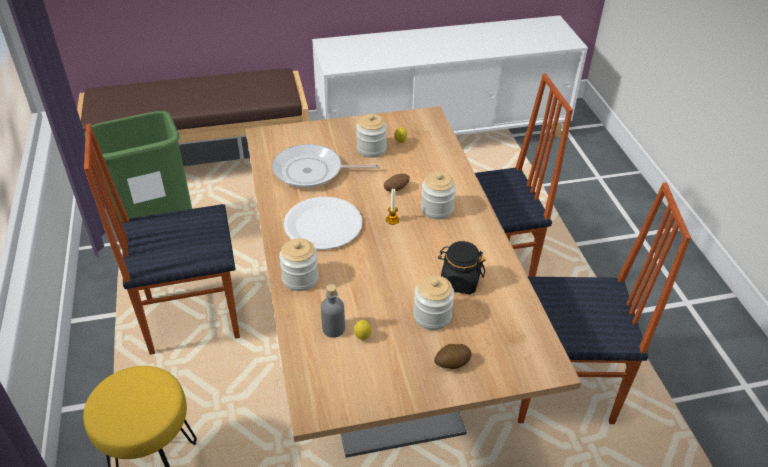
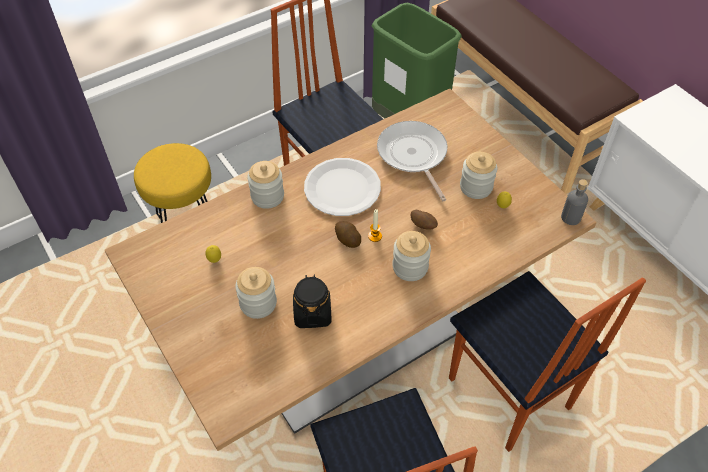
camera: 70 degrees right, 10 degrees up
(333, 329) = (218, 237): grey bottle -> grey bottle (570, 217)
(452, 363) = (206, 333): potato -> potato (347, 240)

